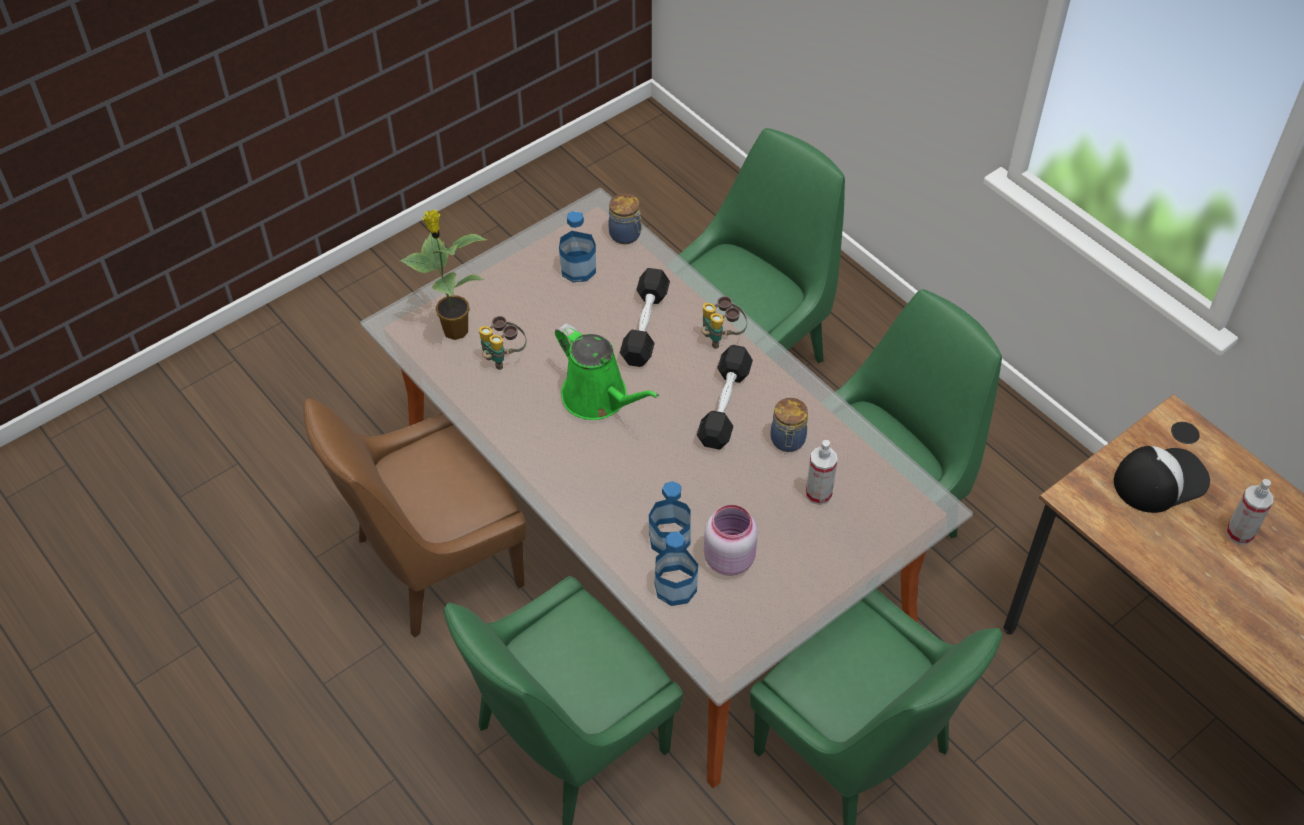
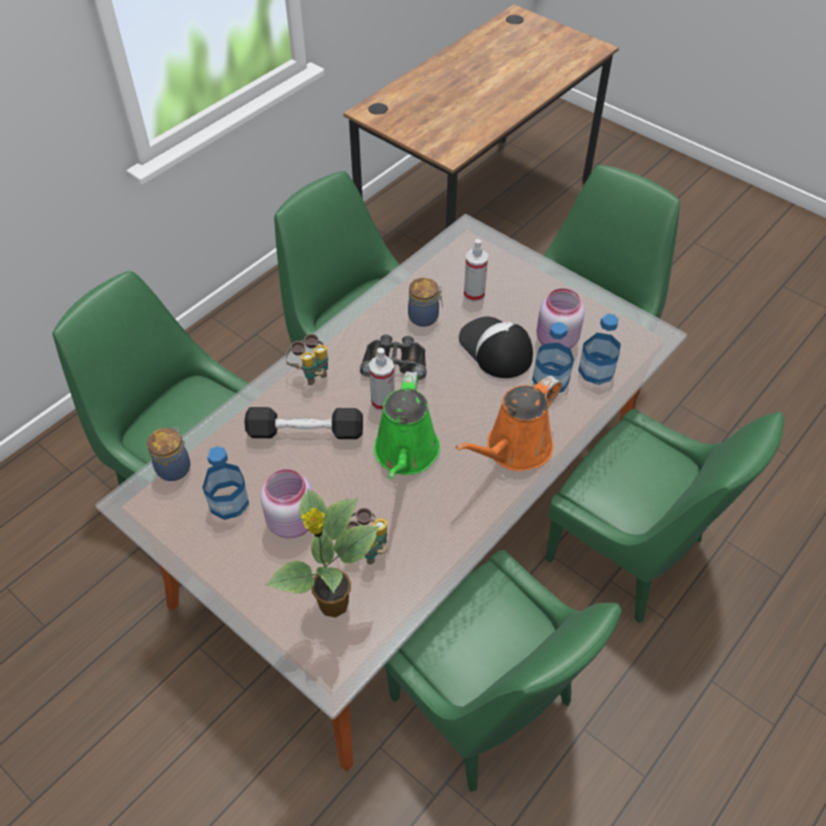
camera: 100 degrees left, 0 degrees up
(433, 564) = (485, 705): brown chair -> green chair
(546, 310) = (292, 521): none -> pink jar
(583, 487) = (514, 449): none -> orange watering can
(599, 398) = (406, 454): green watering can -> green watering can turned 150 degrees clockwise
(724, 406) = (395, 361): black dumbbell -> black binoculars
(1159, 480) = (424, 118): cap -> cap (495, 348)
(1239, 533) = (458, 89): spray bottle -> spray bottle (383, 402)

